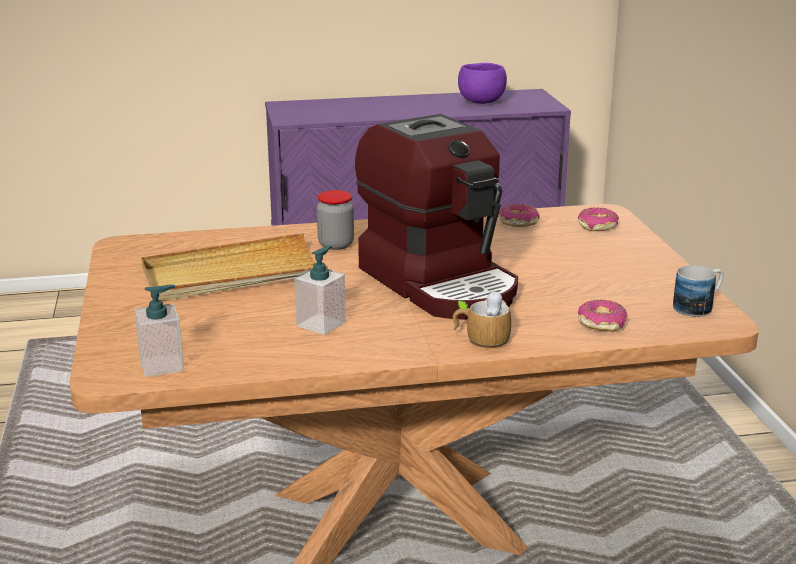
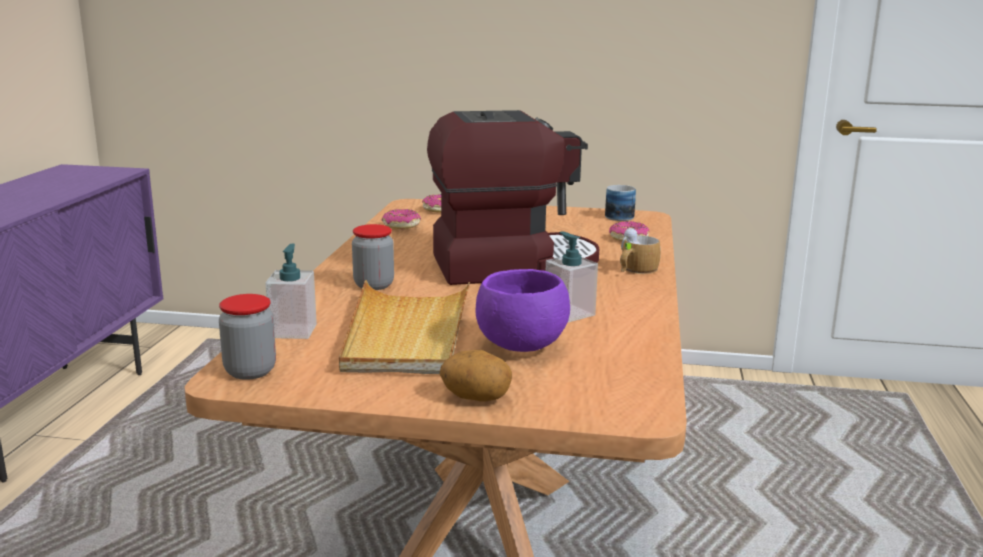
camera: 70 degrees left, 5 degrees down
(118, 316) = (476, 398): none -> potato
(138, 246) = (250, 371): none -> jar
(162, 365) = (626, 386): soap dispenser -> soap dispenser (293, 331)
(481, 102) = (55, 183): purple bowl -> purple bowl (521, 346)

